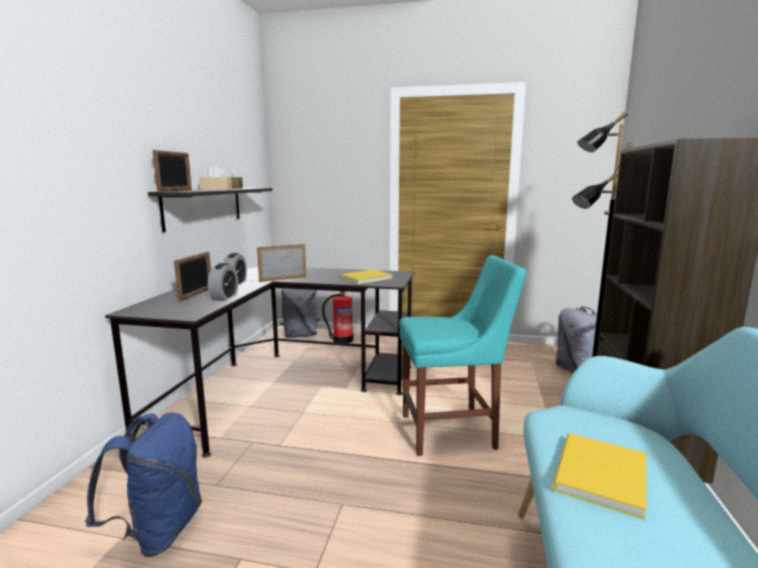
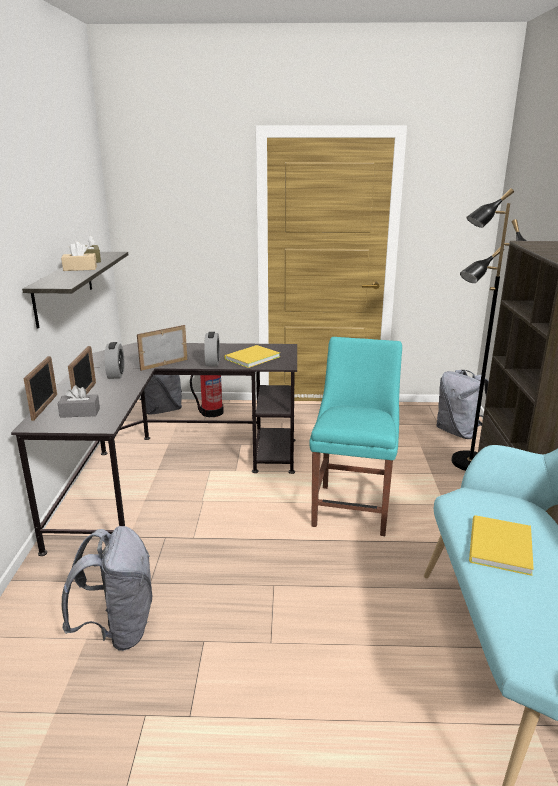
camera: 10 degrees left, 10 degrees up
(158, 531) = (118, 629): blue backpack -> grey backpack
(175, 190) = (45, 280): picture frame -> picture frame (45, 407)
(179, 305) = (80, 412): none -> grey tissue box
(224, 297) = (119, 397): alarm clock -> alarm clock (212, 362)
(453, 431) = (353, 506): turquoise chair -> turquoise chair turned 60 degrees counterclockwise

